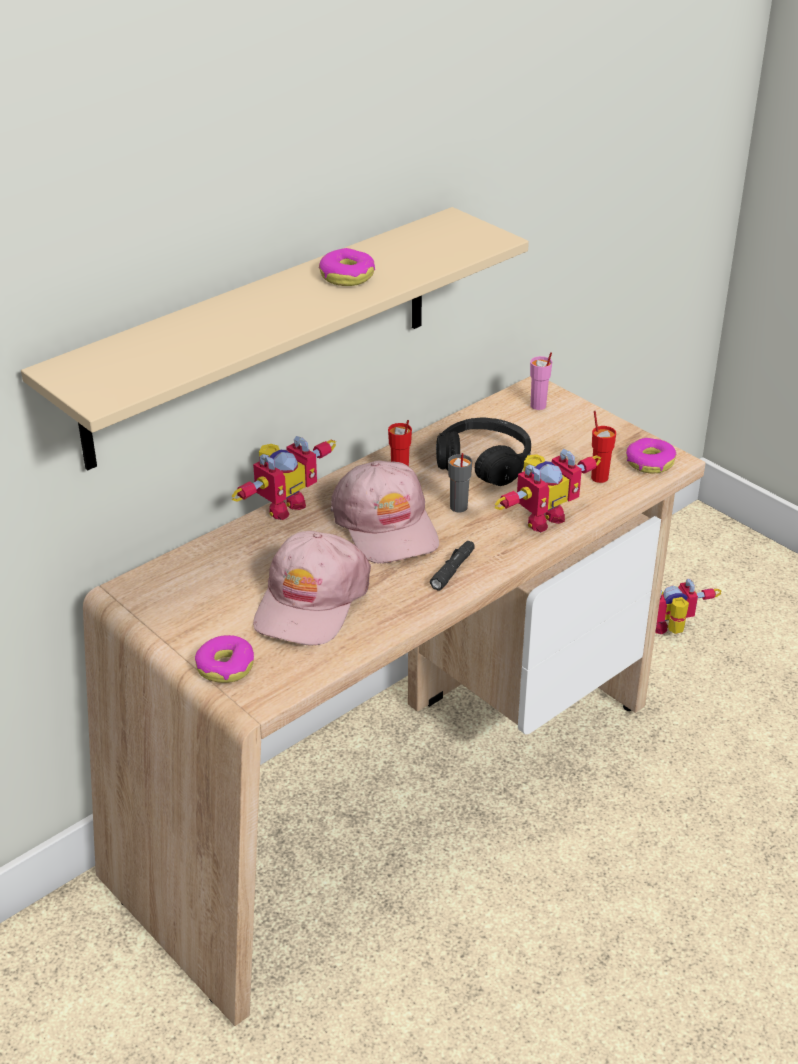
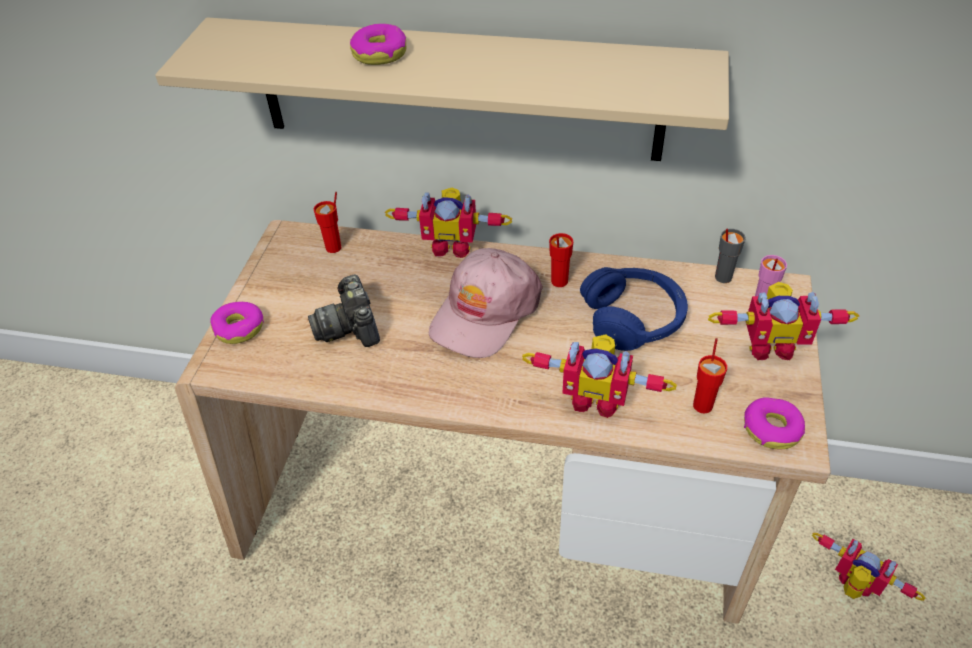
camera: 55 degrees right, 10 degrees up
(190, 569) = (334, 248): none -> red cup
(310, 601) = (350, 327): pink cap -> camera
(347, 276) = (513, 64): donut -> donut (380, 53)
(452, 570) = (464, 383): black flashlight -> none
(458, 507) = (553, 339): grey cup -> grey cup (722, 277)
(483, 463) = (633, 319): black headphones -> blue headphones
(579, 423) = (770, 345): none -> toy robot

